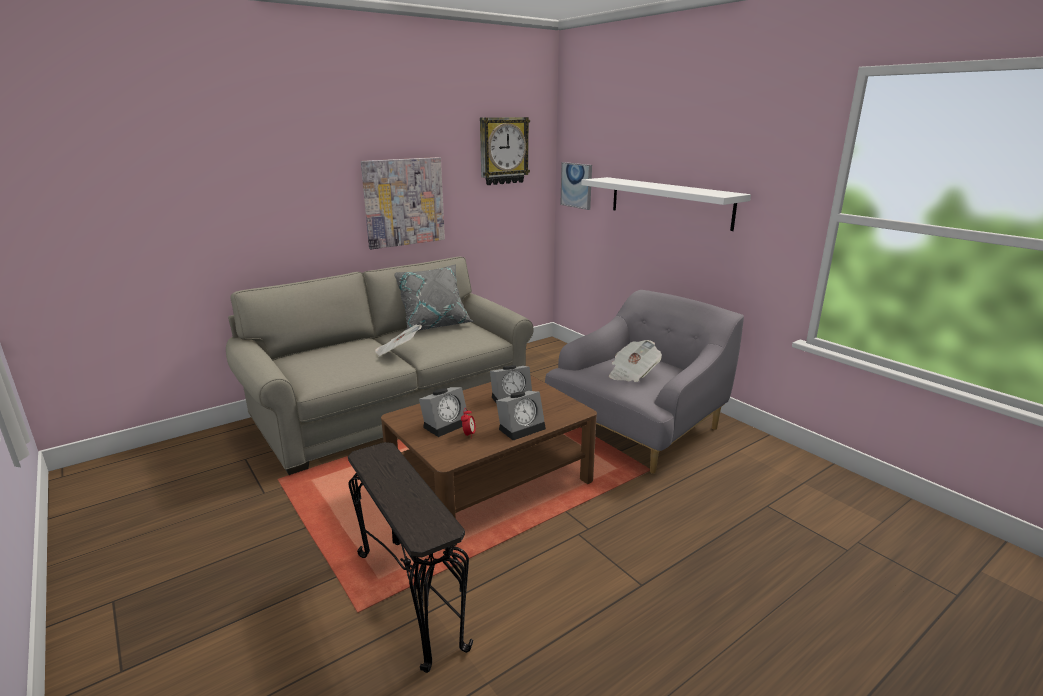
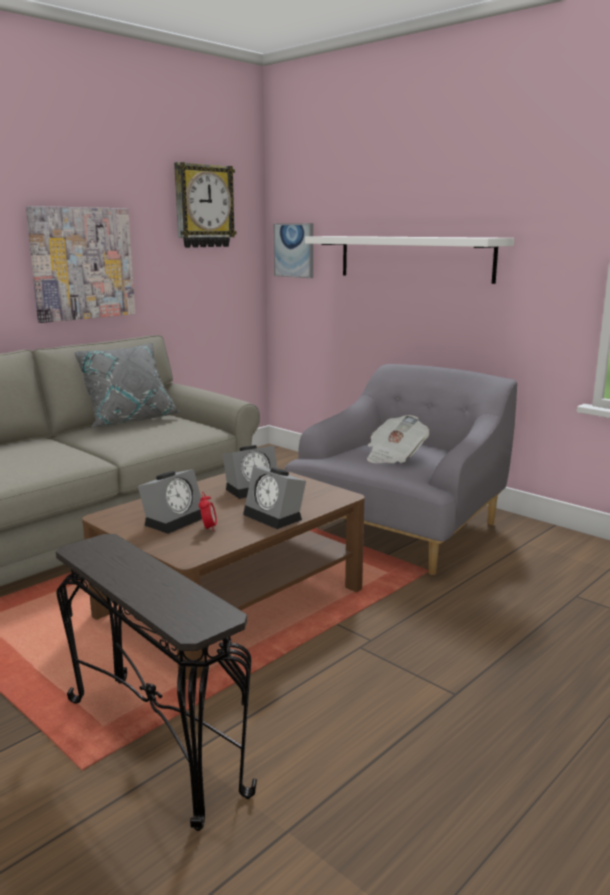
camera: 10 degrees left, 5 degrees down
(398, 352) = (89, 448): newspaper -> none
(522, 427) = (275, 517): alarm clock -> alarm clock turned 90 degrees clockwise

